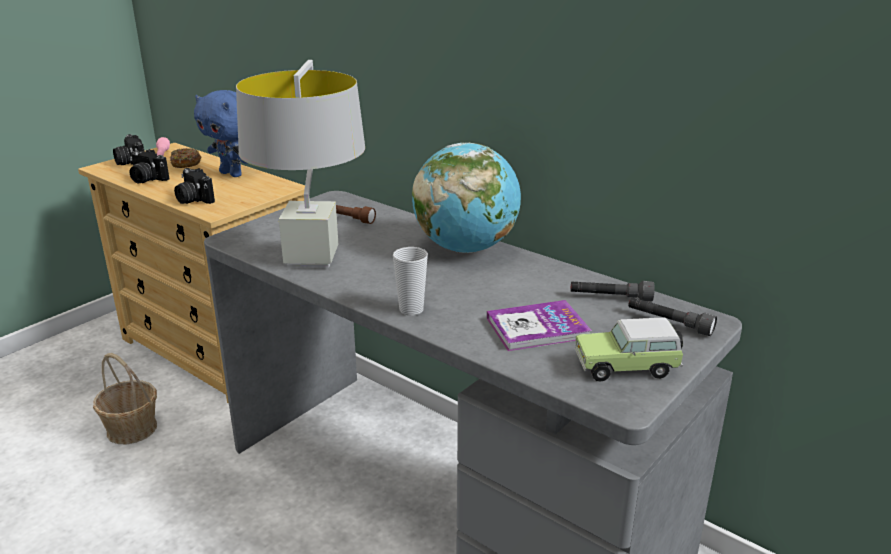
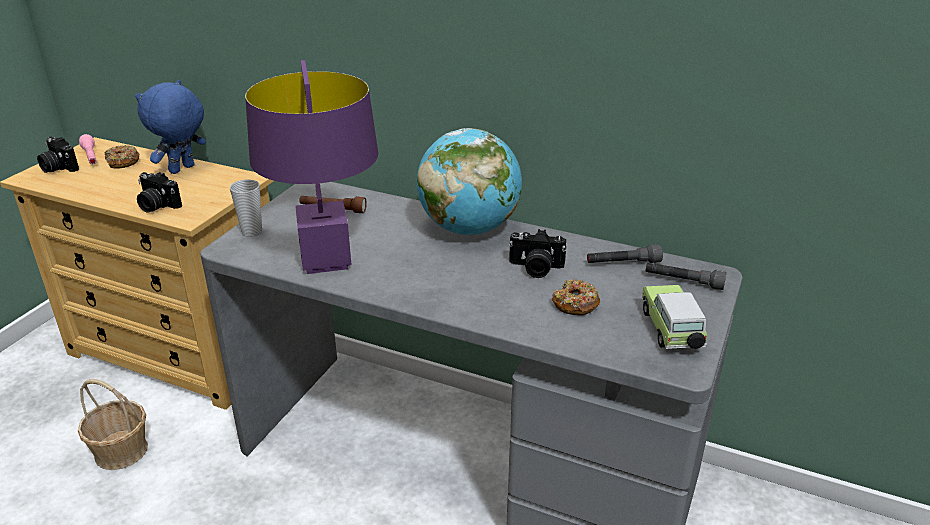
camera: 15 degrees left, 5 degrees up
(146, 179) = (89, 187): camera -> camera (535, 268)
(232, 174) = (182, 170): blue plush toy -> blue plush toy turned 105 degrees clockwise
(312, 258) = (326, 260): grey table lamp -> purple table lamp
(411, 310) = (452, 303): cup -> cup (252, 232)
(537, 328) = (575, 304): book -> donut
(629, 367) = (671, 332): toy car -> toy car turned 105 degrees clockwise

